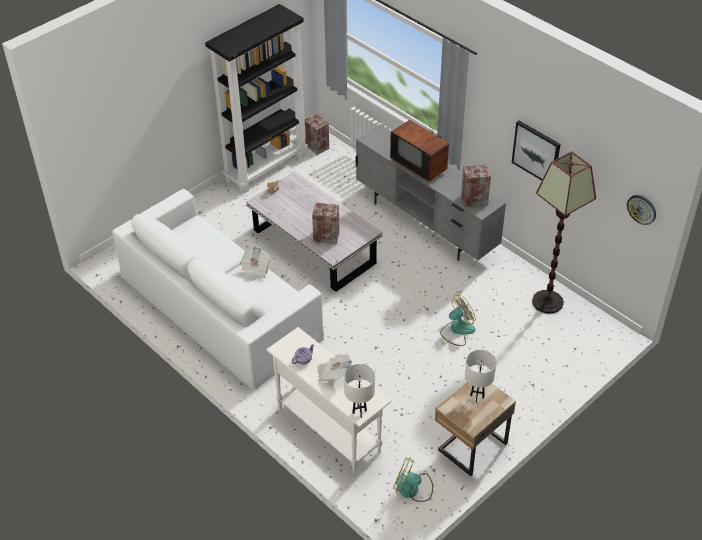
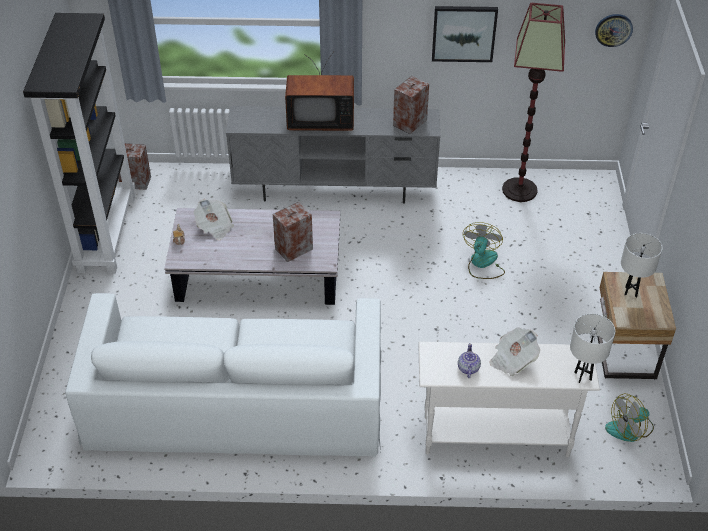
camera: 45 degrees left, 0 degrees up
(255, 270) = (267, 328): newspaper -> newspaper (214, 227)

